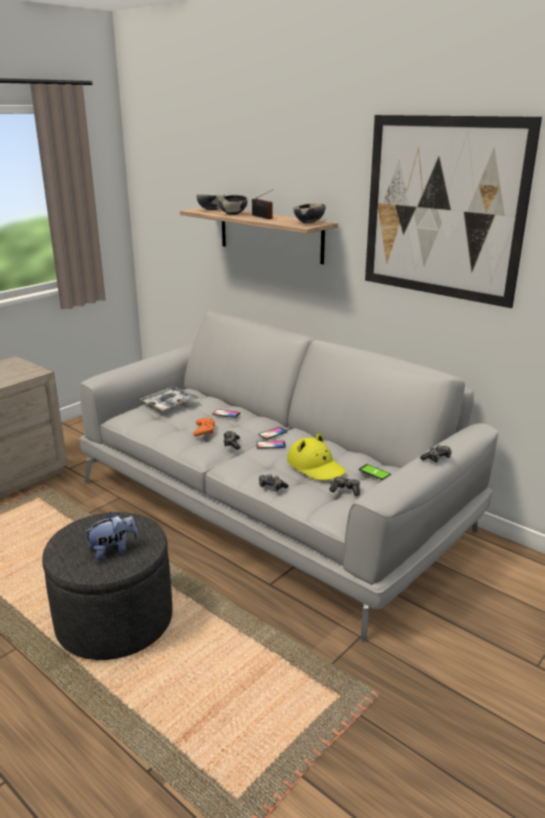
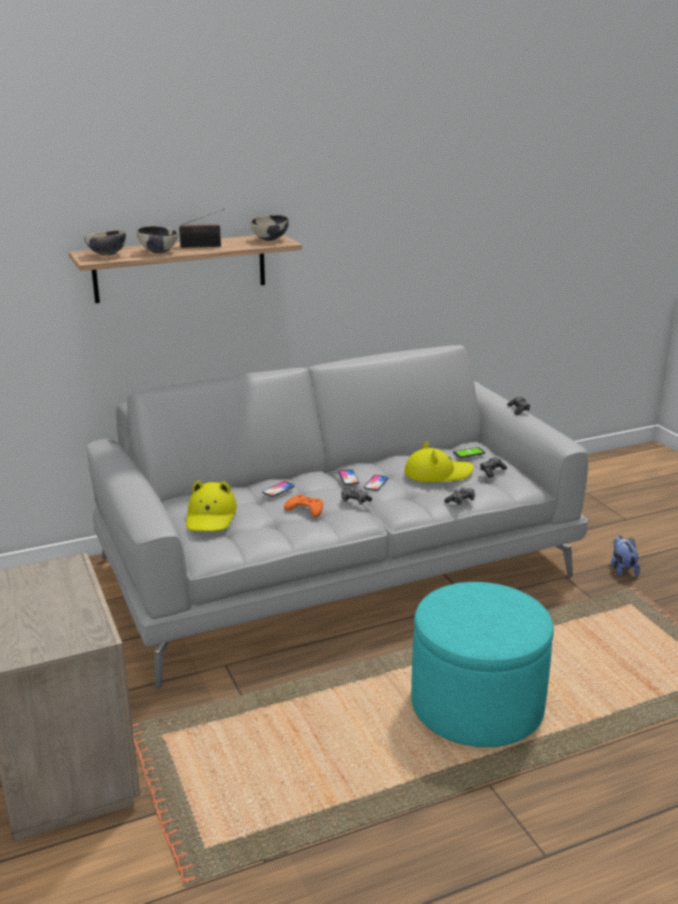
camera: 65 degrees left, 0 degrees up
(113, 550) = (504, 611): plush toy -> plush toy (622, 569)
(115, 620) = (477, 705): grey ottoman -> turquoise ottoman
(169, 404) = (211, 516): tray -> yellow hat
(442, 209) = (397, 196): picture -> none

